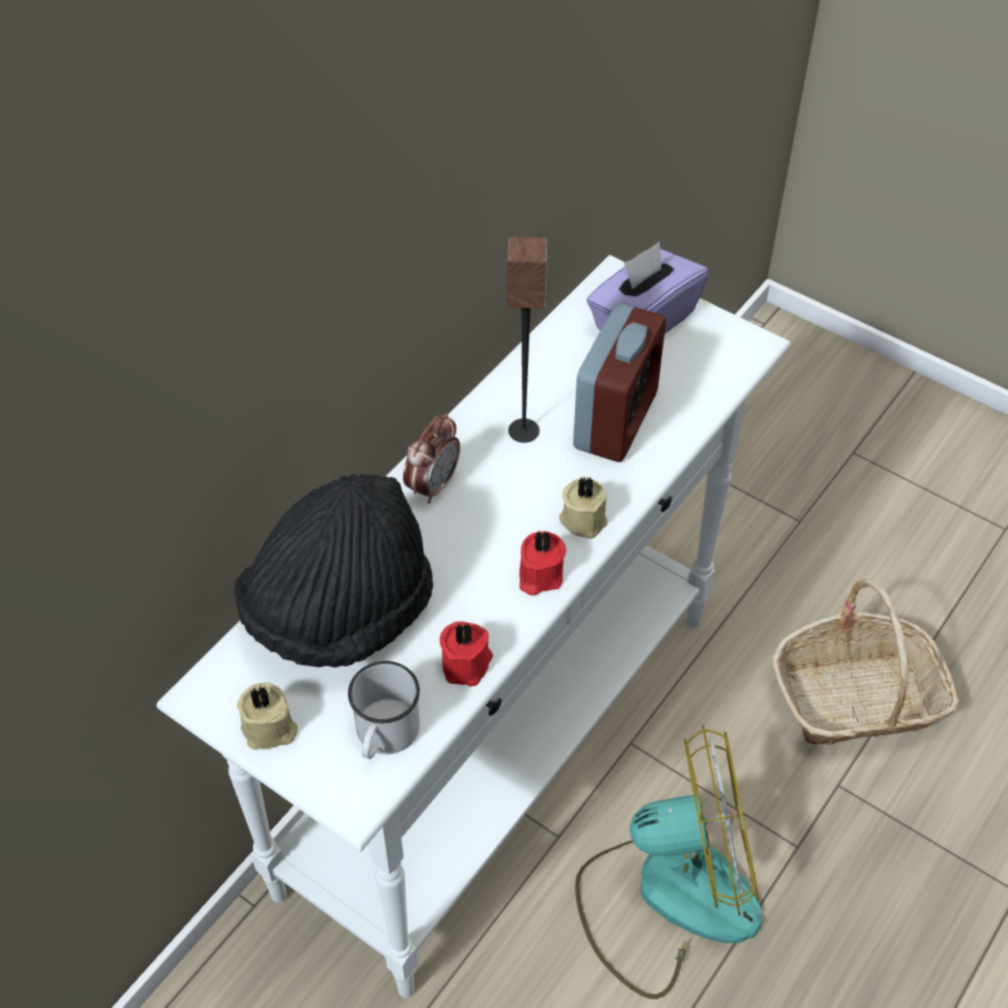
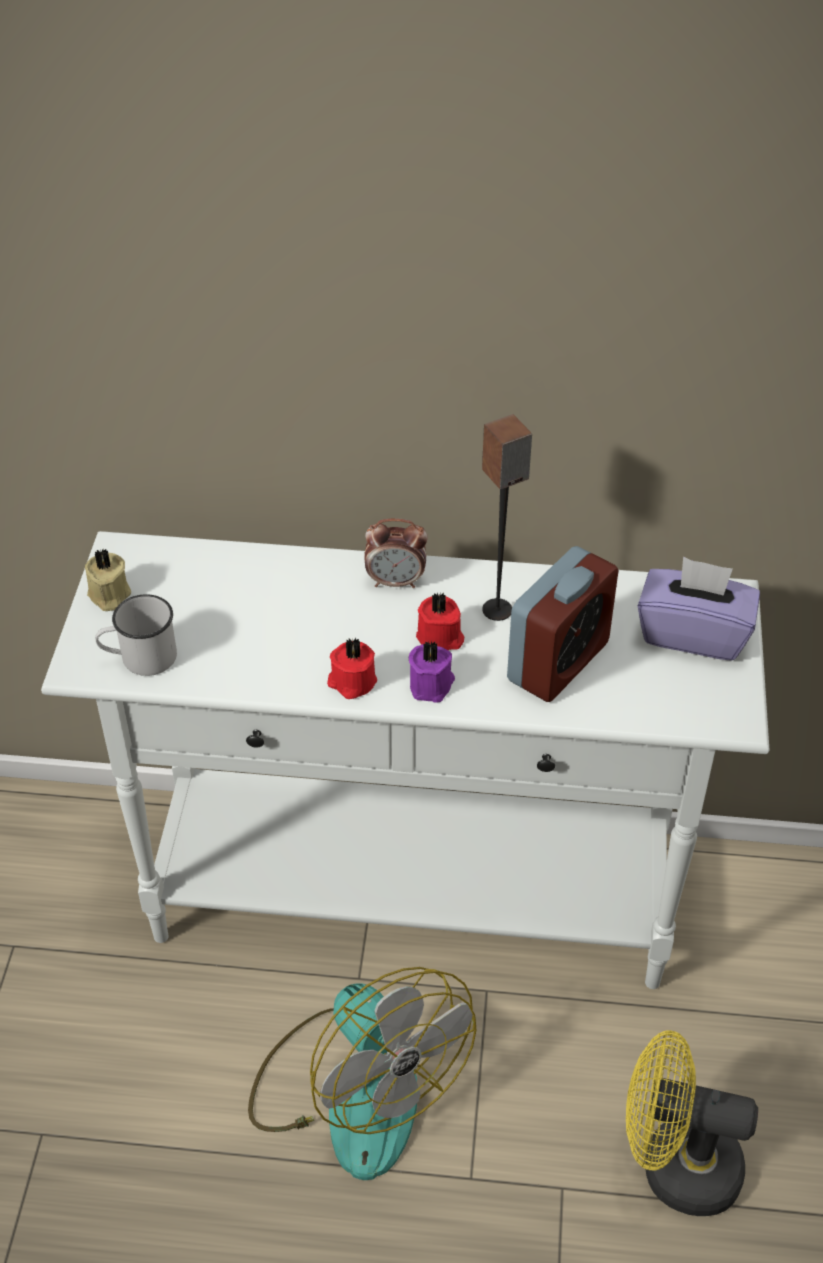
camera: 60 degrees right, 5 degrees down
(340, 611) = (236, 584): black hat -> none
(468, 664) = (235, 676): red candle -> red candle (440, 639)
(583, 518) = (432, 685): beige candle -> purple candle
(615, 420) = (558, 662): alarm clock -> alarm clock turned 45 degrees counterclockwise
(857, 698) = (675, 1166): basket -> yellow fan

